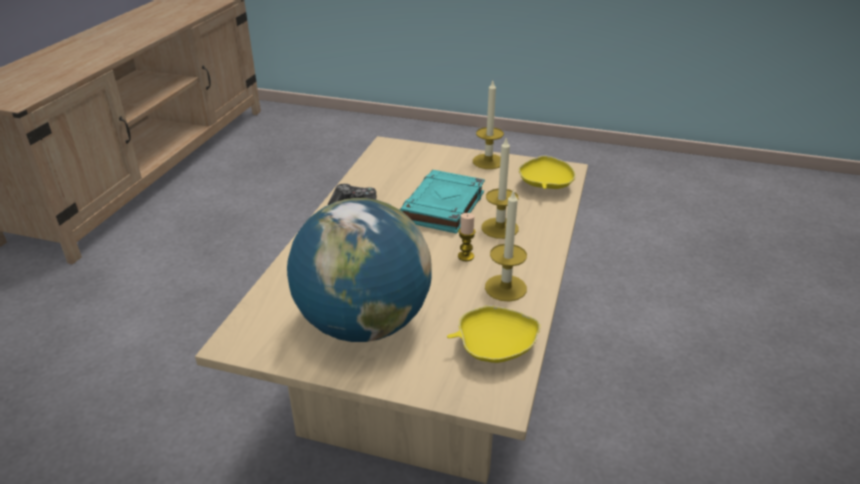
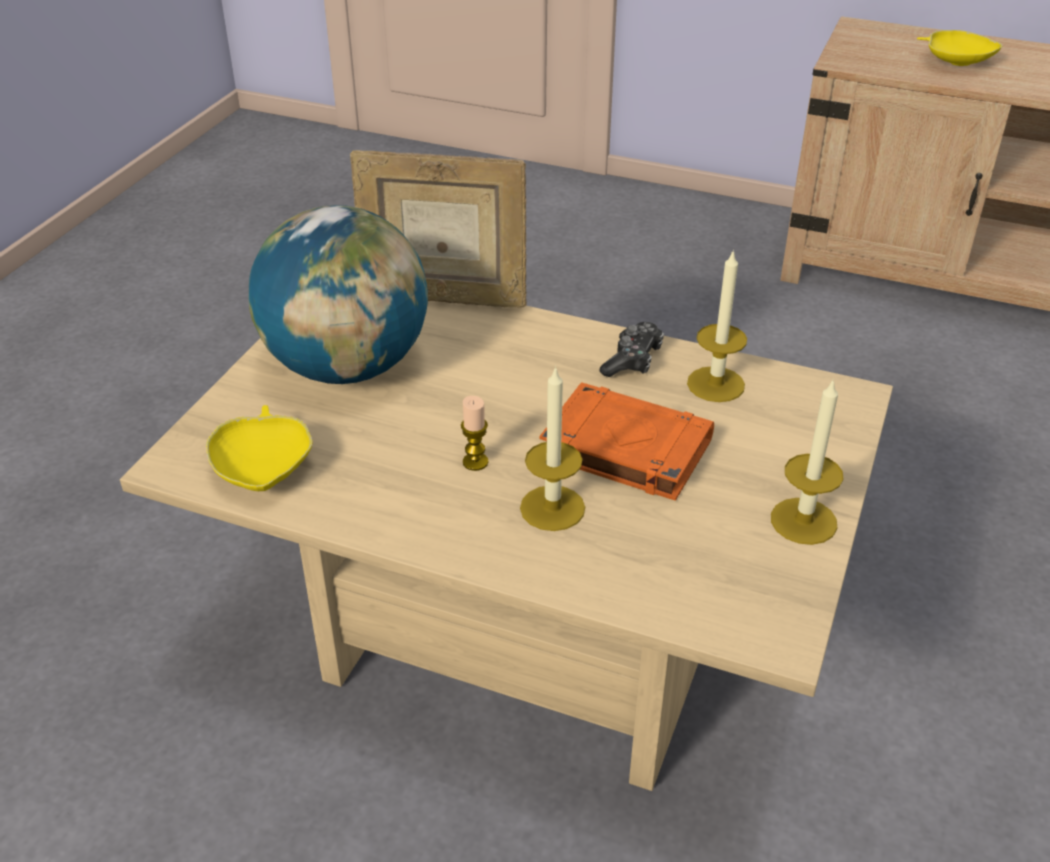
camera: 95 degrees right, 5 degrees up
(269, 285) = (443, 298): none -> picture frame
(443, 207) = (624, 448): turquoise book -> orange book
(505, 288) = (386, 494): candle -> candle (715, 384)
(545, 185) = (706, 591): yellow bowl -> yellow bowl (955, 62)

